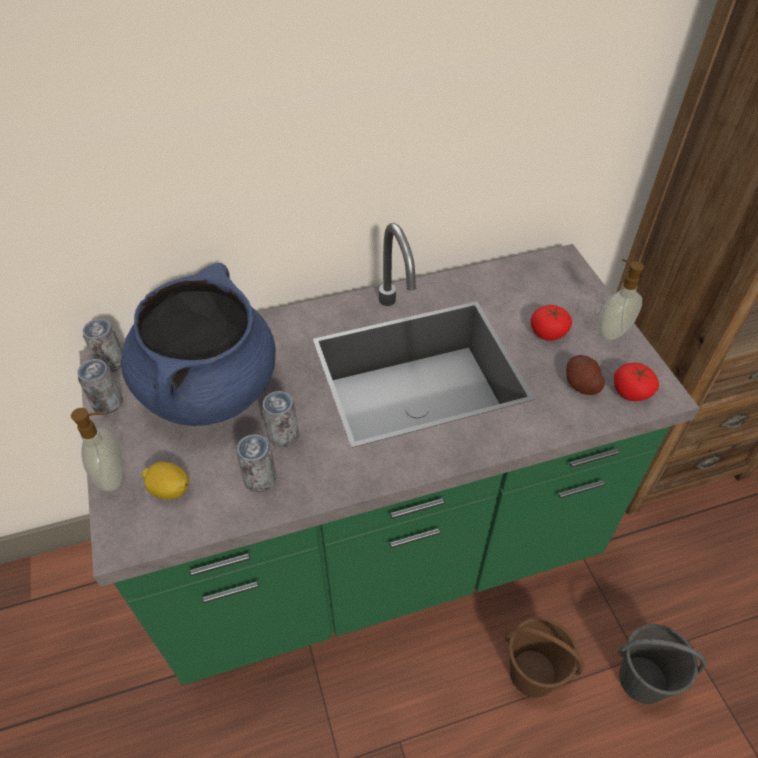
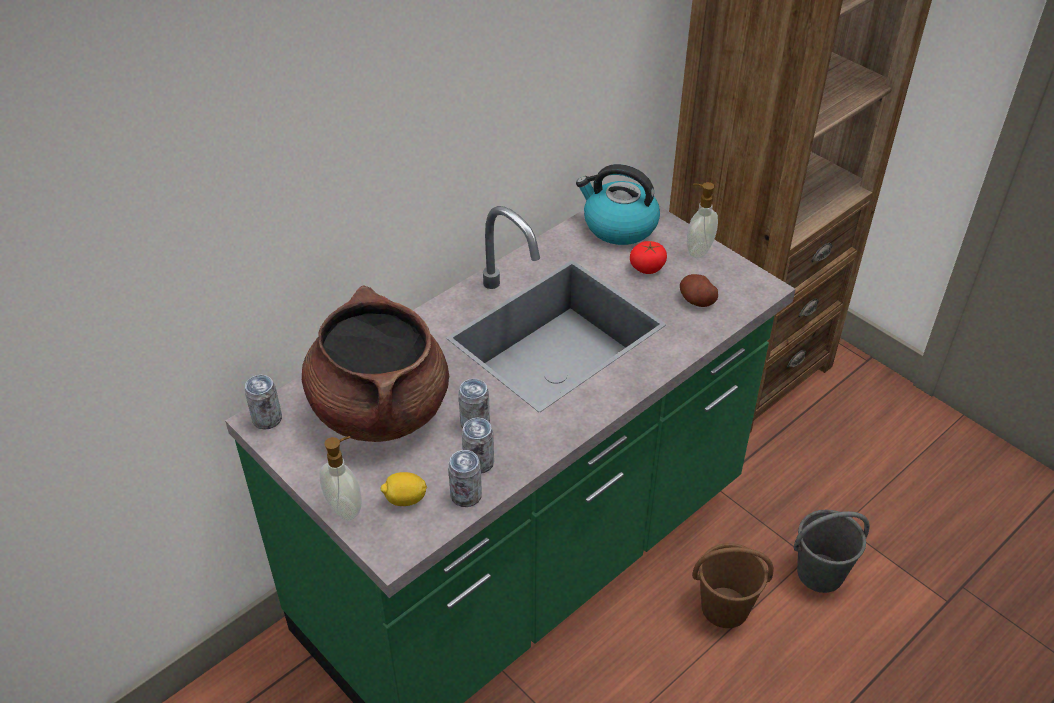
camera: 25 degrees left, 5 degrees down
(108, 403) = (292, 454): can -> can (466, 496)
(209, 388) = (379, 408): blue cooking pot -> brown cooking pot
(542, 282) = (618, 226): none -> kettle
(631, 391) = (738, 293): tomato -> none

